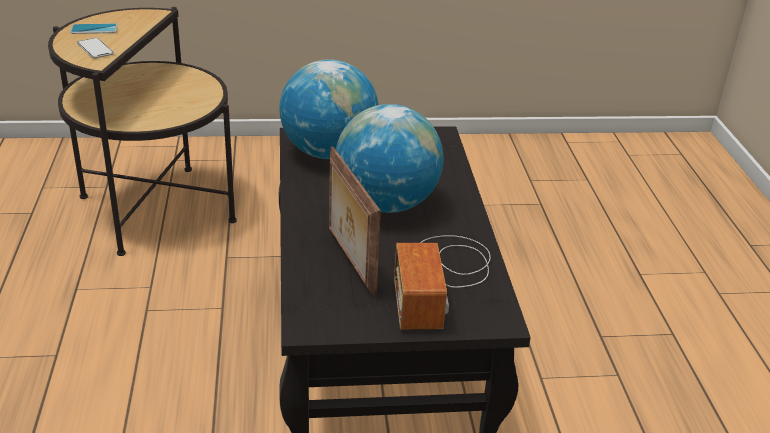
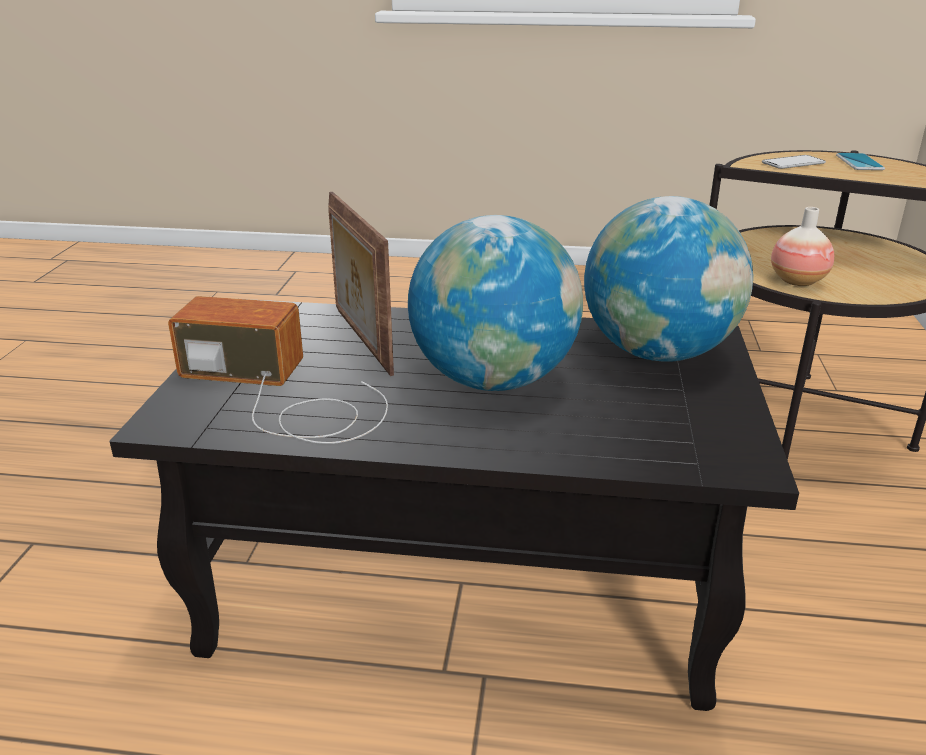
camera: 105 degrees right, 5 degrees down
(187, 107) = (797, 281): none -> vase
(349, 262) = (361, 341): picture frame -> picture frame turned 105 degrees counterclockwise

